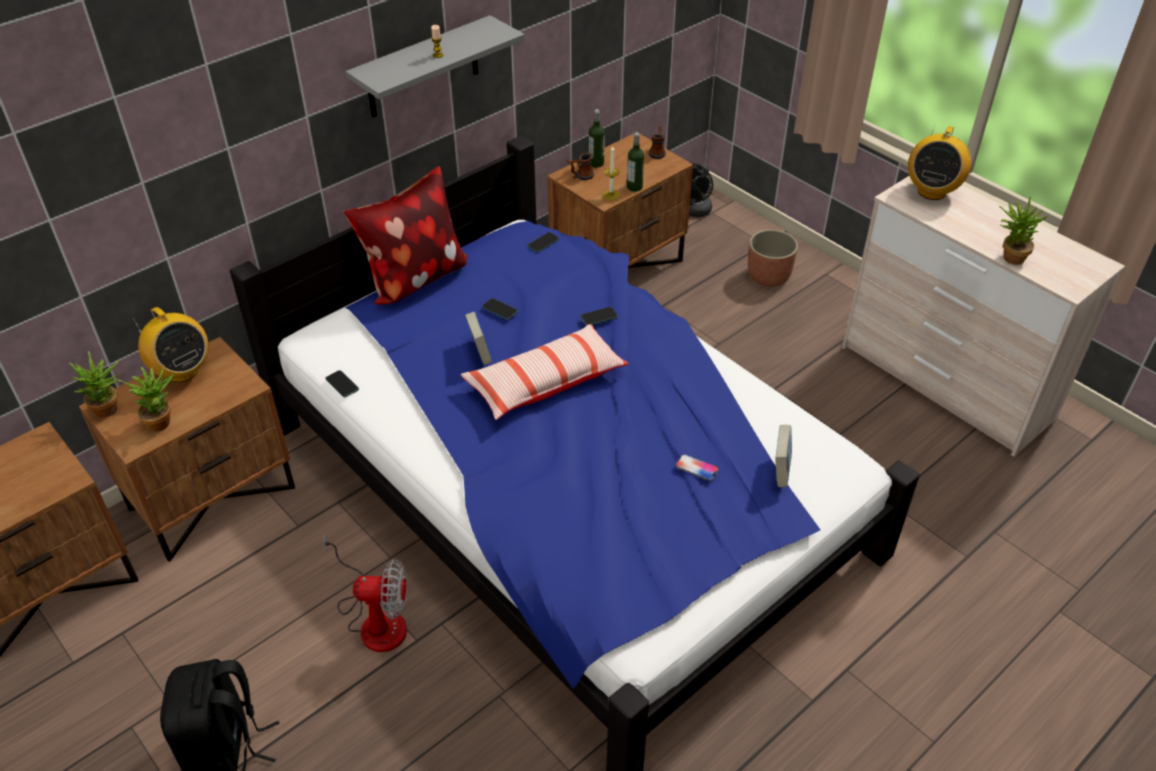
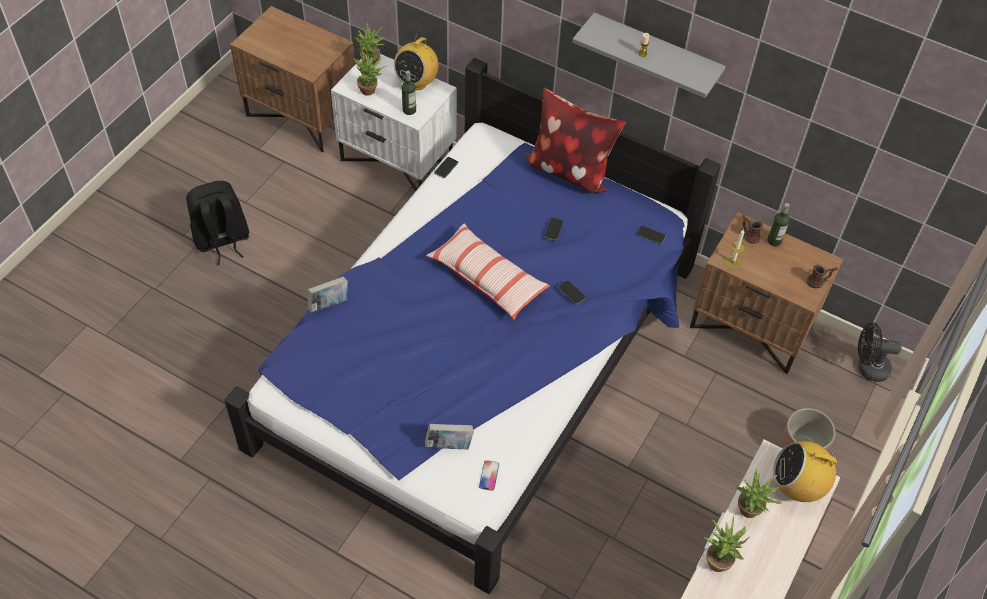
camera: 70 degrees right, 10 degrees up
(212, 497) = (398, 160): brown nightstand -> white nightstand
(375, 619) = (329, 279): fan -> none
(480, 353) = (503, 232): book -> book (329, 304)
(634, 187) = (753, 276): bottle -> bottle (409, 110)
(697, 468) = (431, 389): phone -> phone (489, 475)
(959, 226) = (749, 513): none -> potted plant

